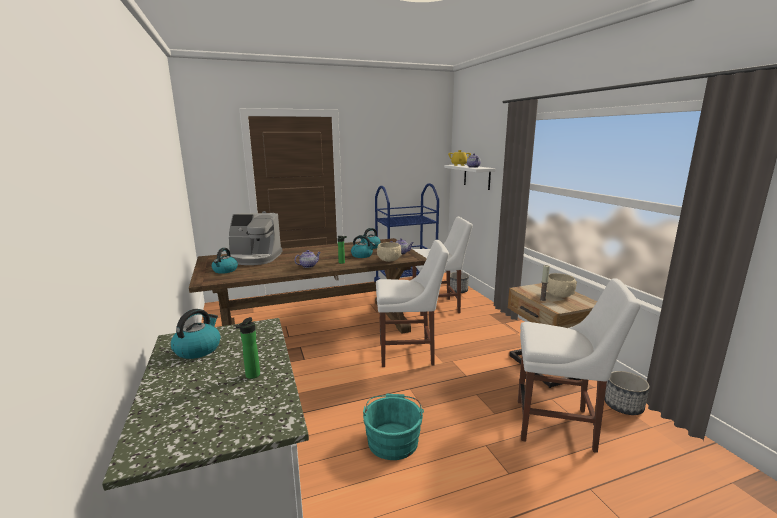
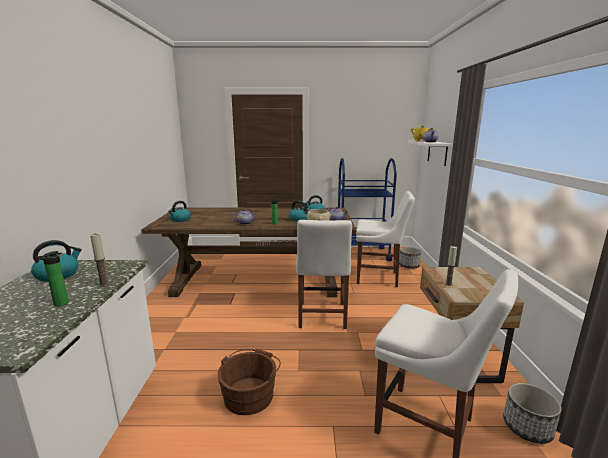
camera: 20 degrees right, 0 degrees up
(254, 258) = (212, 213): coffee machine -> none
(270, 349) = (104, 284): none -> candle
(393, 439) = (250, 393): turquoise bucket -> brown bucket
(409, 353) = (321, 317): white chair -> white chair turned 75 degrees clockwise
(558, 295) = (473, 282): beige bowl -> none

